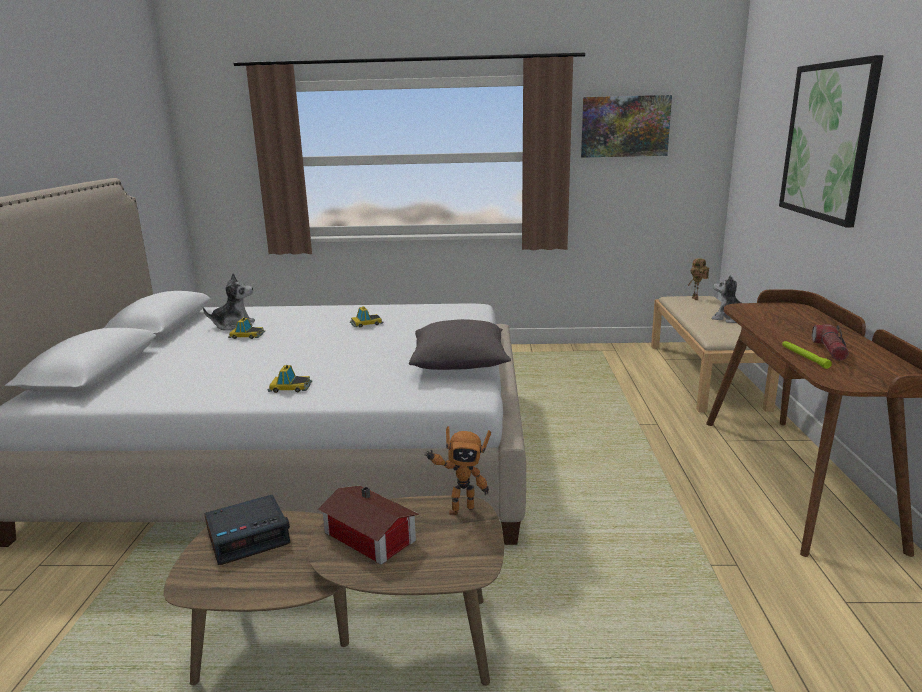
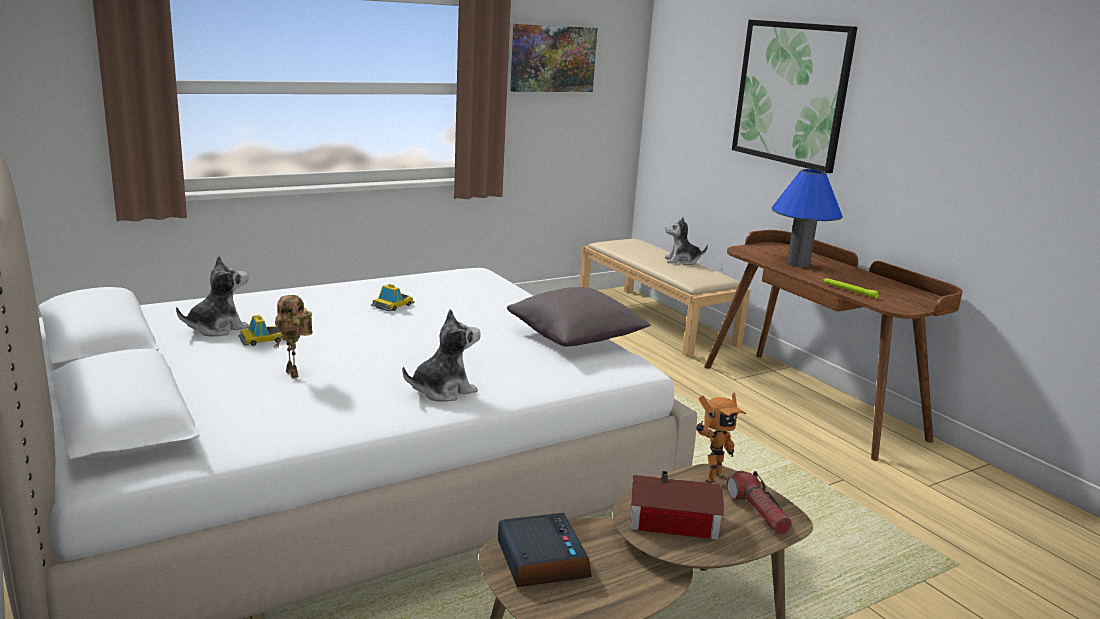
camera: 35 degrees left, 0 degrees up
(249, 536) = (541, 559): alarm clock -> alarm clock turned 45 degrees counterclockwise
(290, 387) = (442, 390): toy car -> plush toy
(696, 299) = (628, 243): toy robot -> toy robot (295, 374)
(787, 325) = (798, 264): none -> blue table lamp
(830, 350) = (856, 283): flashlight -> flashlight (757, 512)

